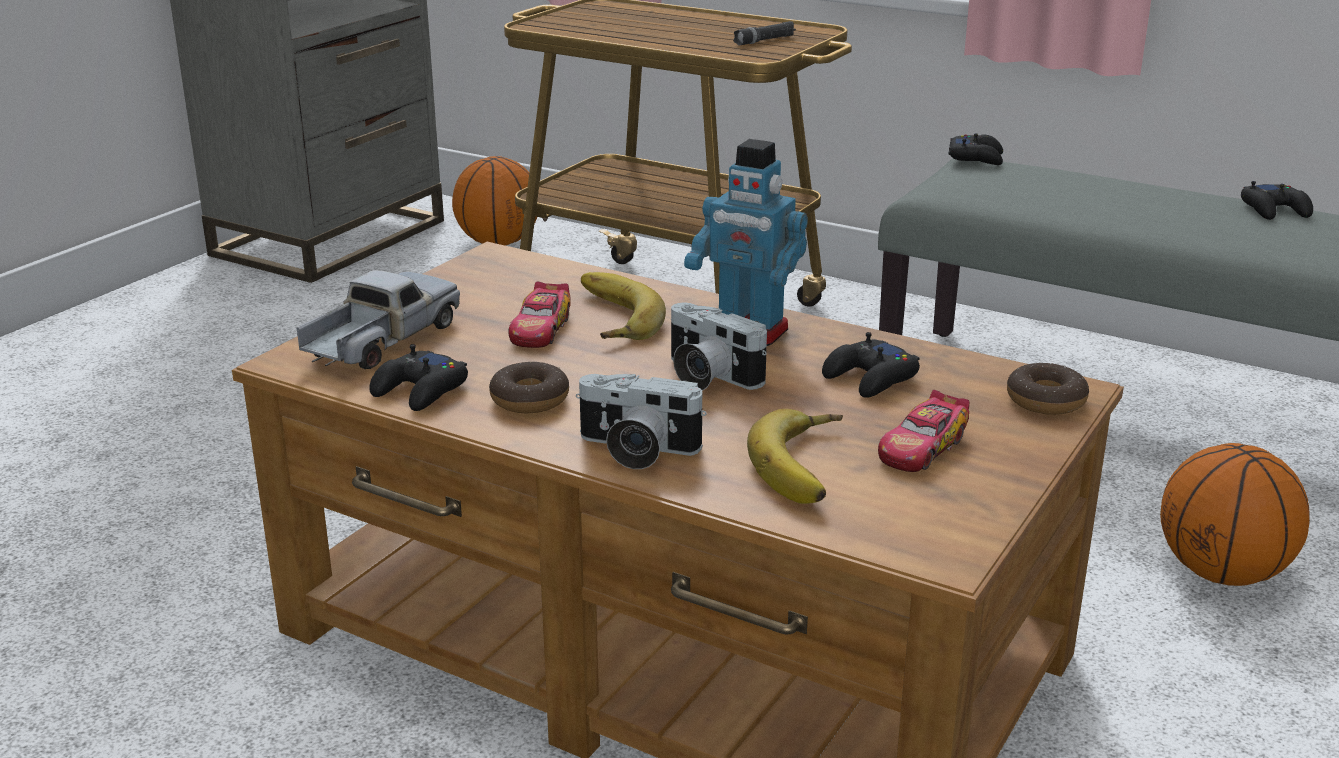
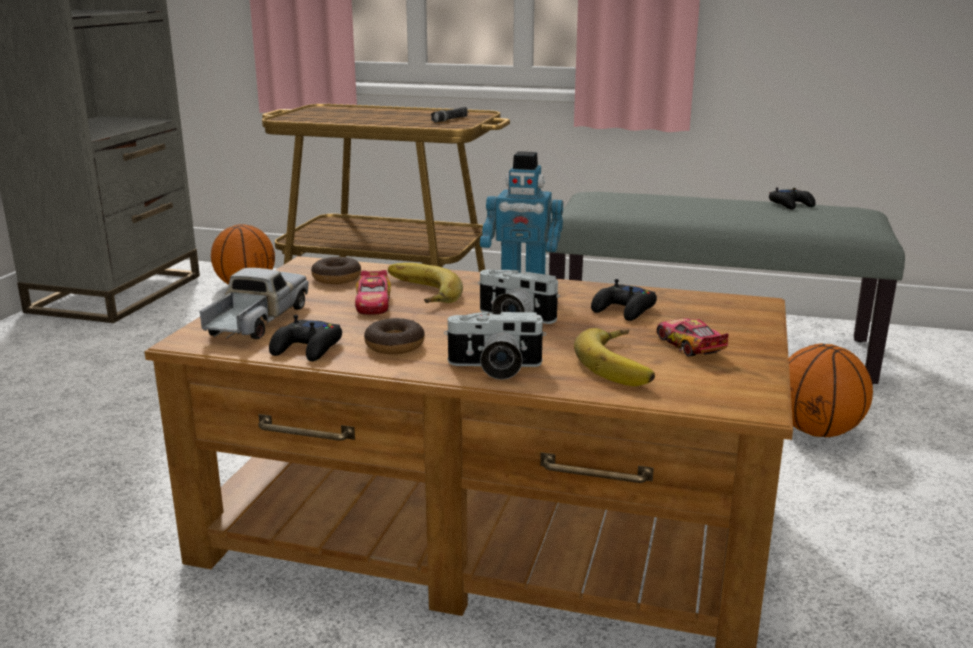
camera: 15 degrees left, 5 degrees down
(921, 448) = (689, 345): toy car -> toy car turned 135 degrees clockwise
(976, 158) = (593, 190): black game controller -> none
(1046, 400) = (745, 311): donut -> donut (336, 278)

